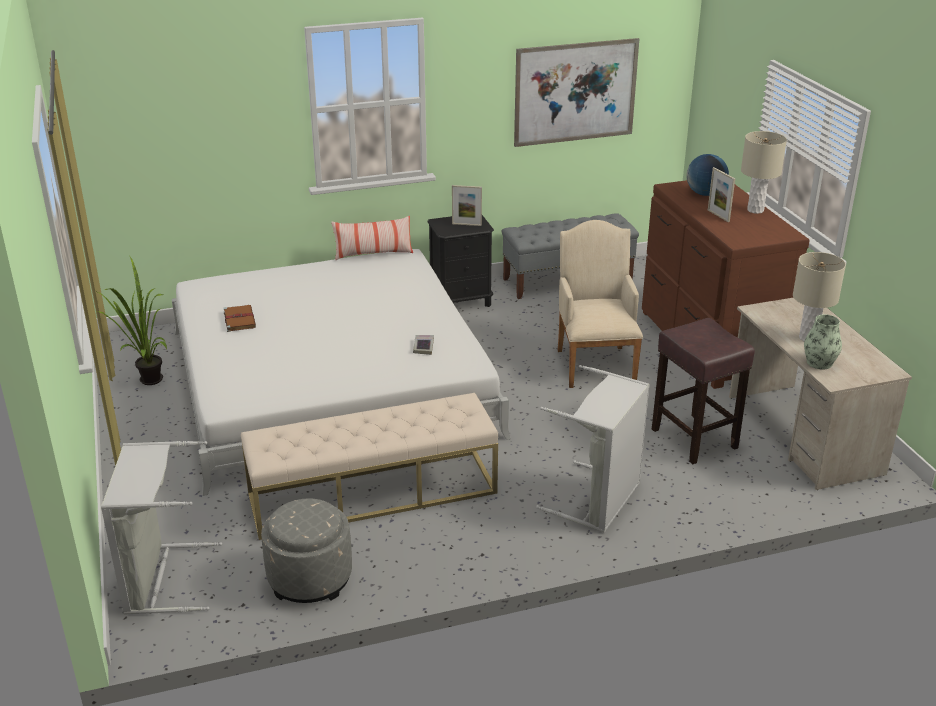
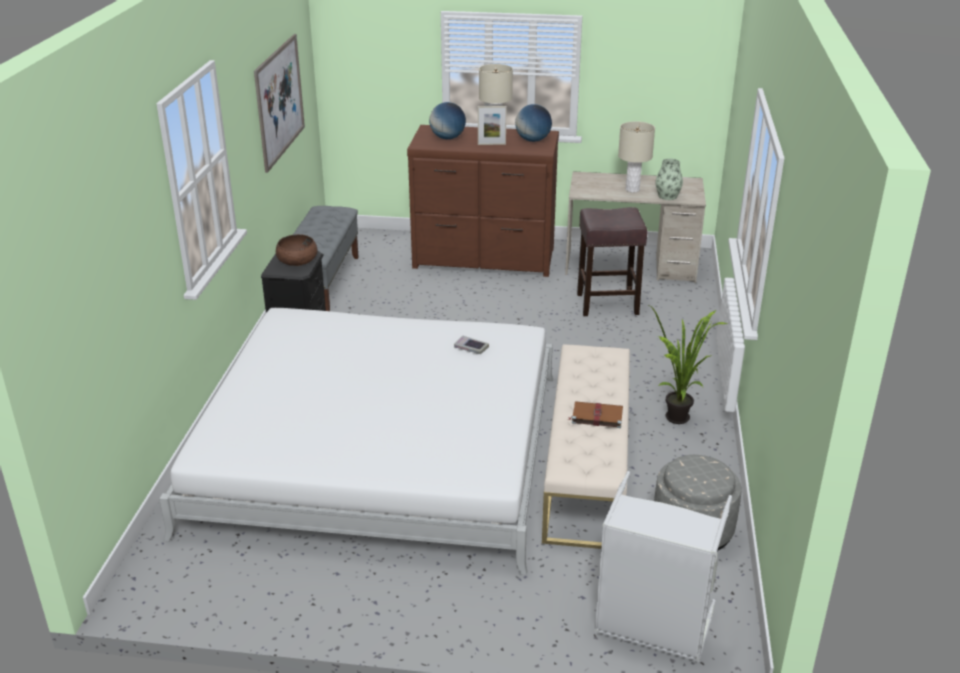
camera: 65 degrees left, 0 degrees up
(146, 382) = (260, 582): potted plant -> potted plant (679, 421)
(239, 319) = (320, 438): brown book -> brown book (596, 416)
(373, 254) = (259, 331): pillow -> none
(466, 224) = (297, 260): picture frame -> brown bowl
(595, 363) = (471, 310): beige armchair -> none
(599, 500) = (660, 364): grey laundry basket -> none
(759, 232) = (533, 140): none -> globe

